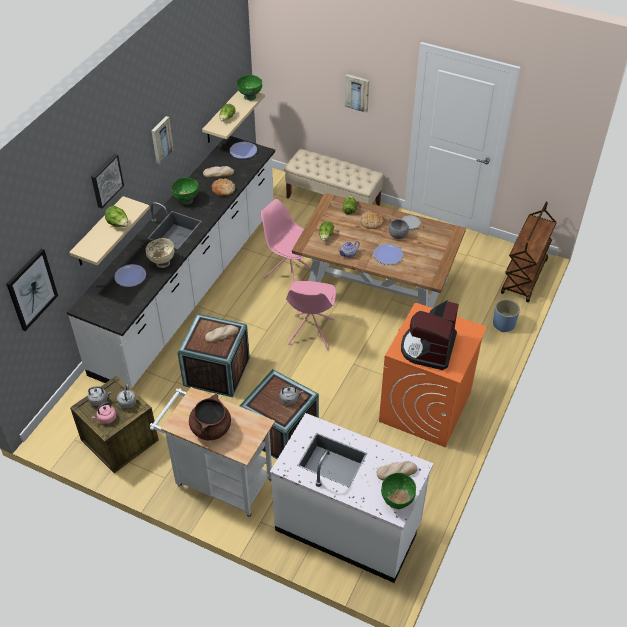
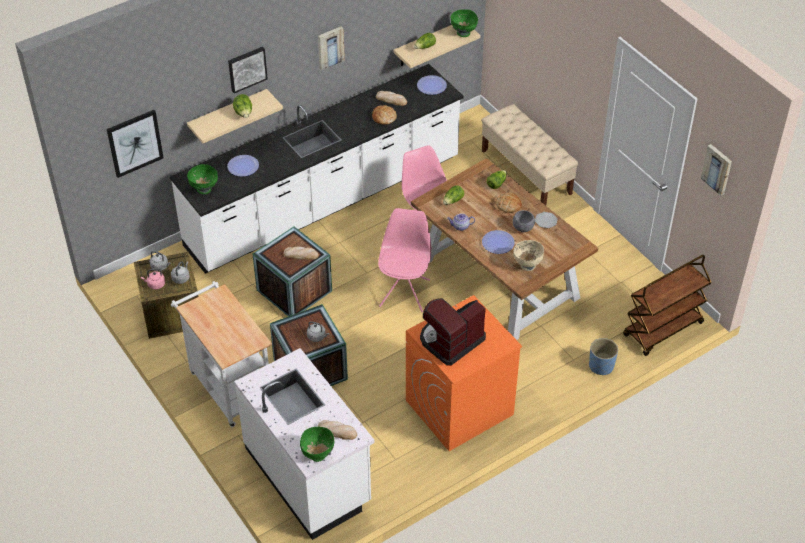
camera: 30 degrees right, 0 degrees up
(162, 262) = (279, 165): beige bowl -> beige bowl (527, 265)
(186, 201) = (342, 115): green bowl -> green bowl (204, 189)
(211, 428) = (215, 325): brown cooking pot -> none
(310, 333) = (405, 292): pink chair -> pink chair turned 150 degrees clockwise
(357, 92) = (565, 66): picture -> picture (717, 169)

